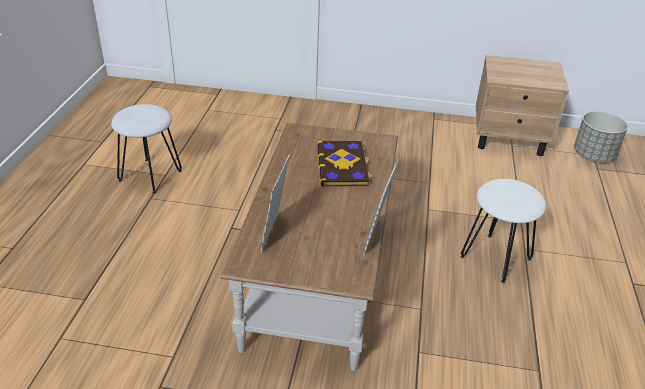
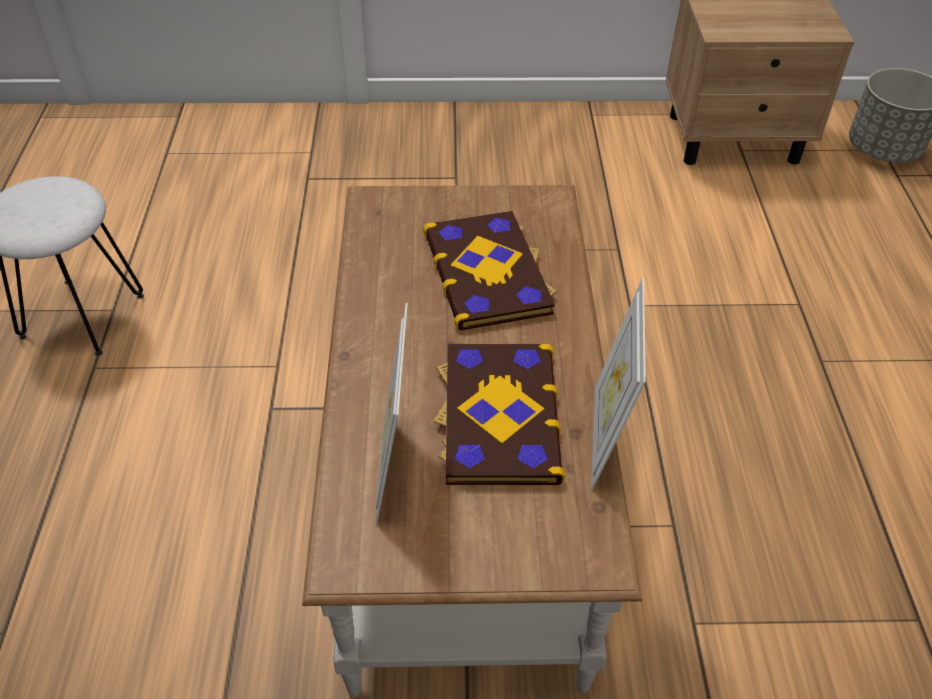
camera: 10 degrees left, 10 degrees up
(329, 221) = (498, 415): none -> book
(495, 257) = (776, 388): white stool -> none

